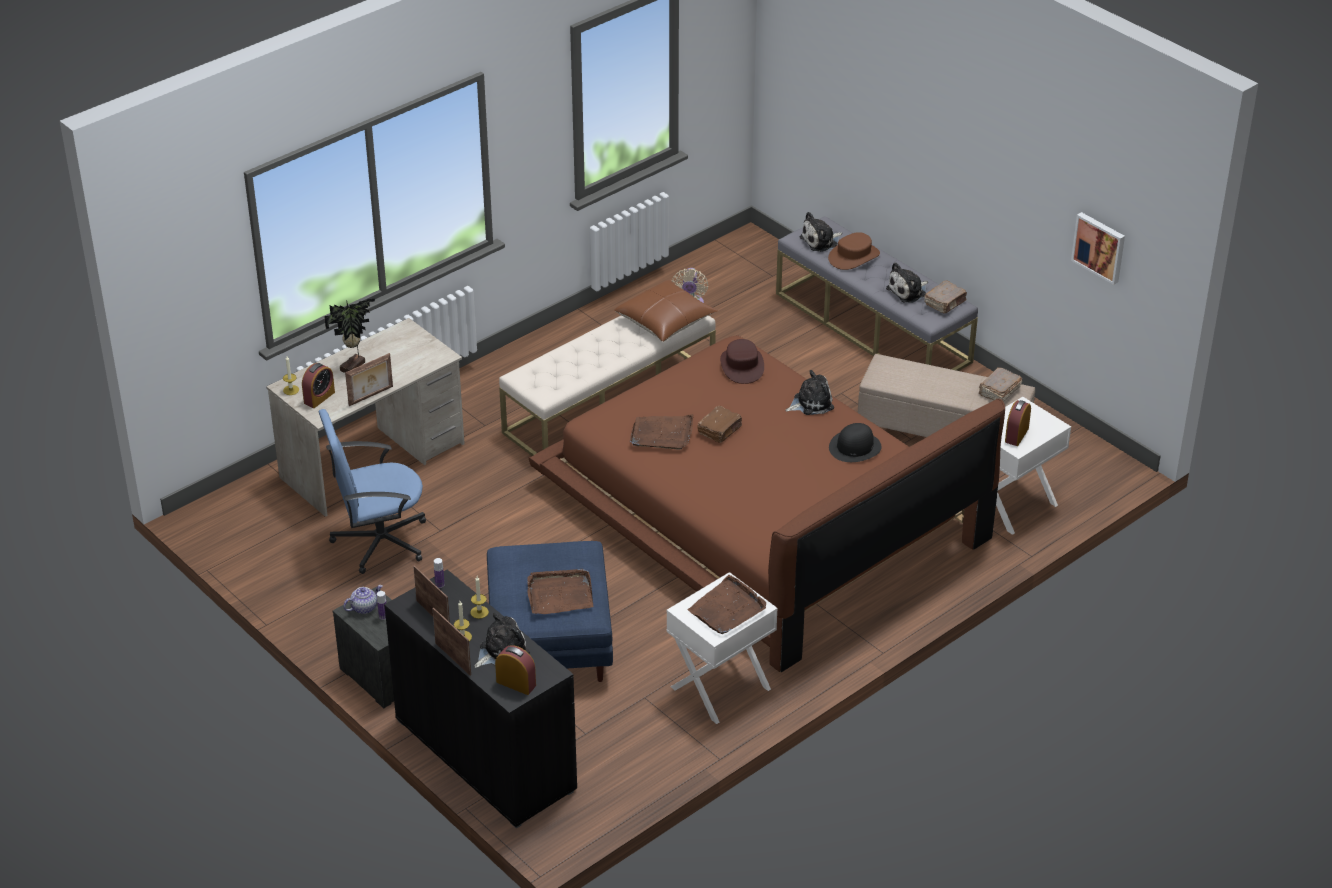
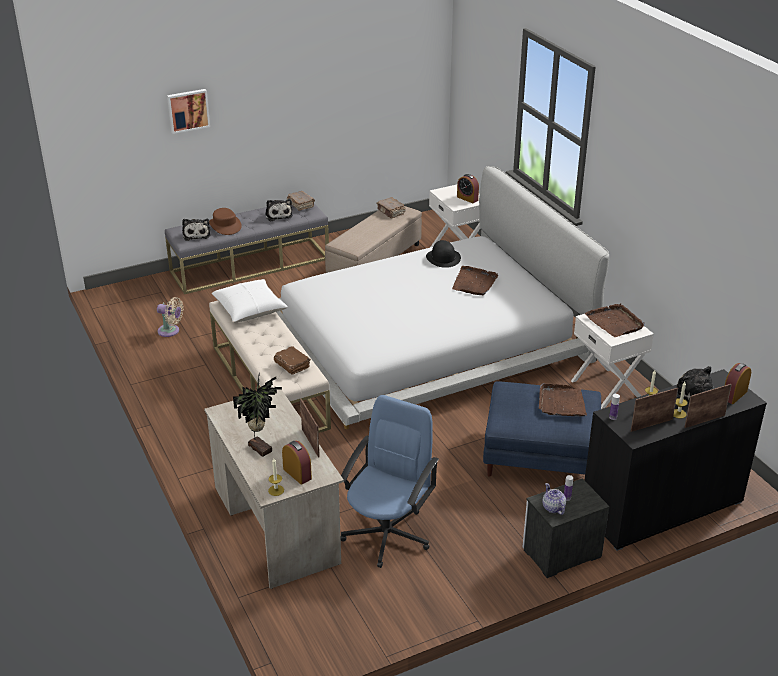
camera: 75 degrees left, 5 degrees down
(379, 541) = (388, 534): blue office chair -> blue office chair turned 150 degrees counterclockwise
(662, 434) = (395, 327): brown tray -> brown tray (474, 283)
(665, 321) = (250, 309): brown pillow -> white pillow
(720, 430) = (402, 303): brown book -> brown book (292, 365)
(742, 366) = (330, 284): brown hat -> none
(761, 512) = (428, 341): brown bed -> white bed
(811, 403) = (387, 266): plush toy -> none
(1099, 247) = (389, 91): picture -> picture (188, 110)

